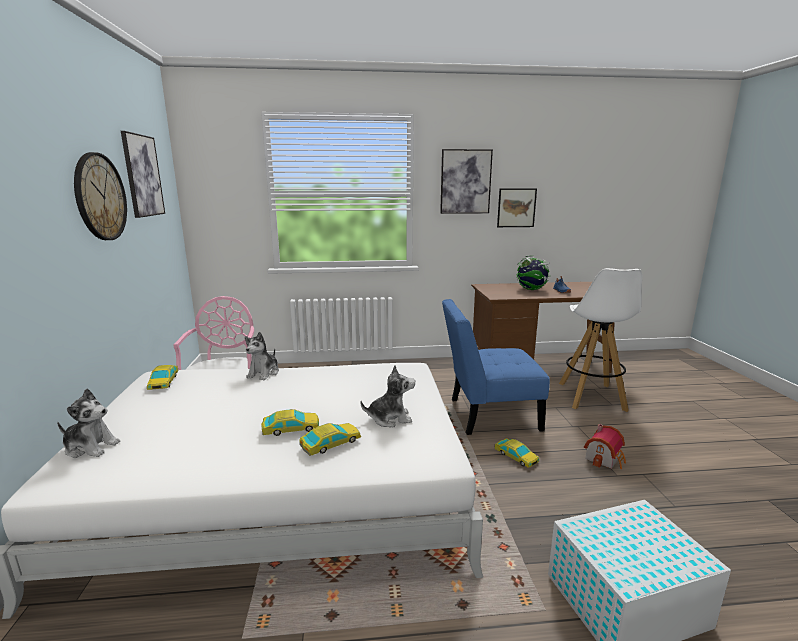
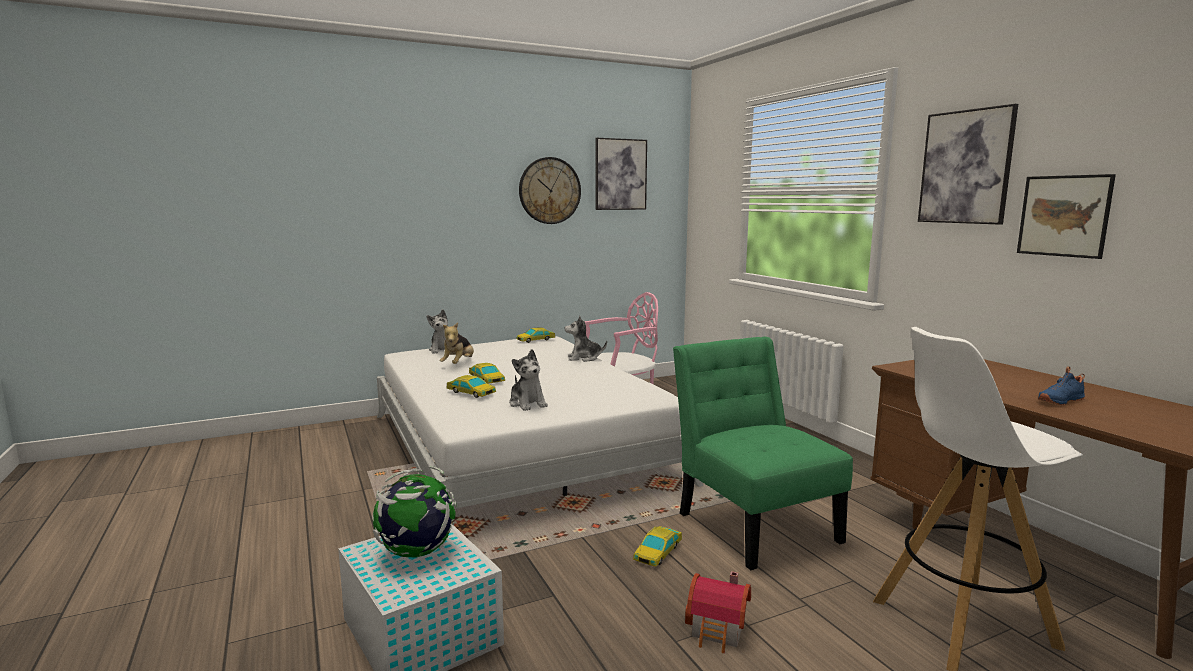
camera: 70 degrees right, 5 degrees down
(191, 441) = (458, 364): none -> plush toy
(488, 415) = (753, 523): blue chair -> green chair
(531, 289) = (1013, 383): globe -> globe (416, 552)

